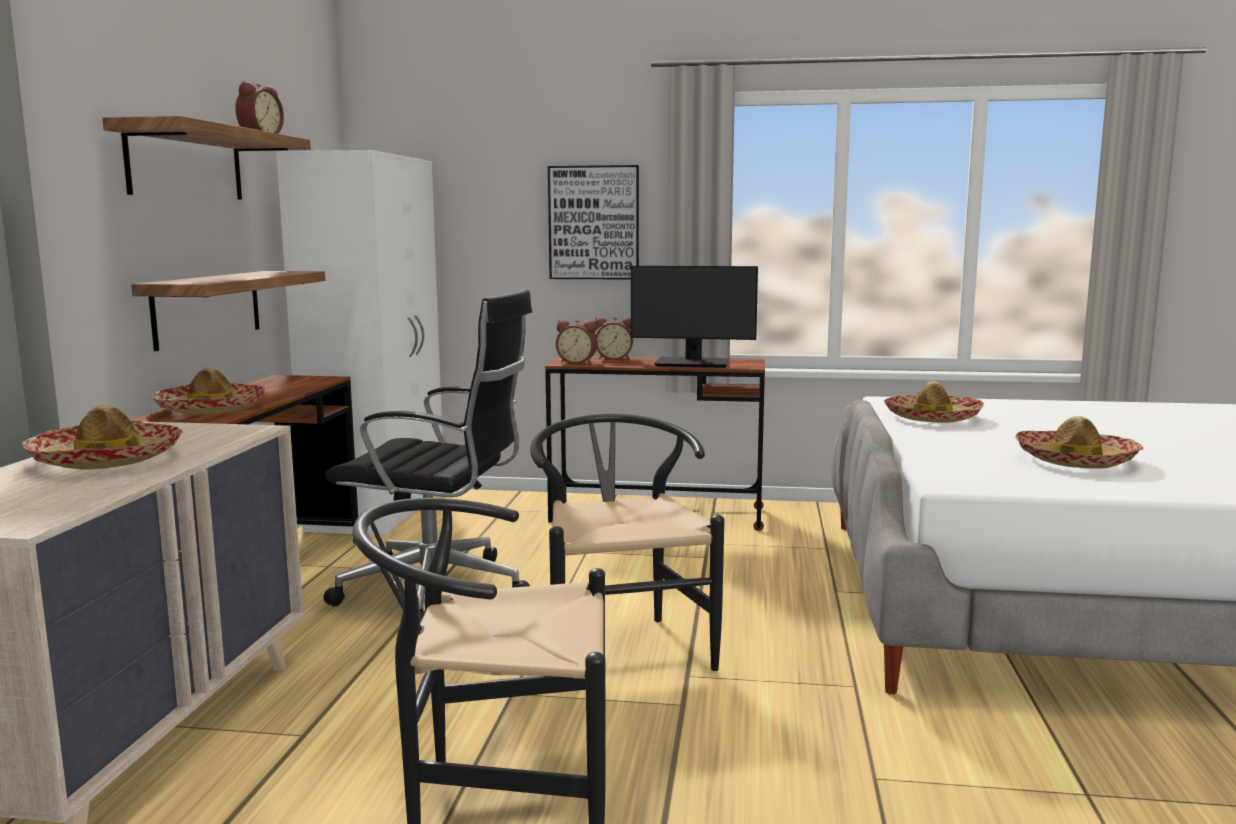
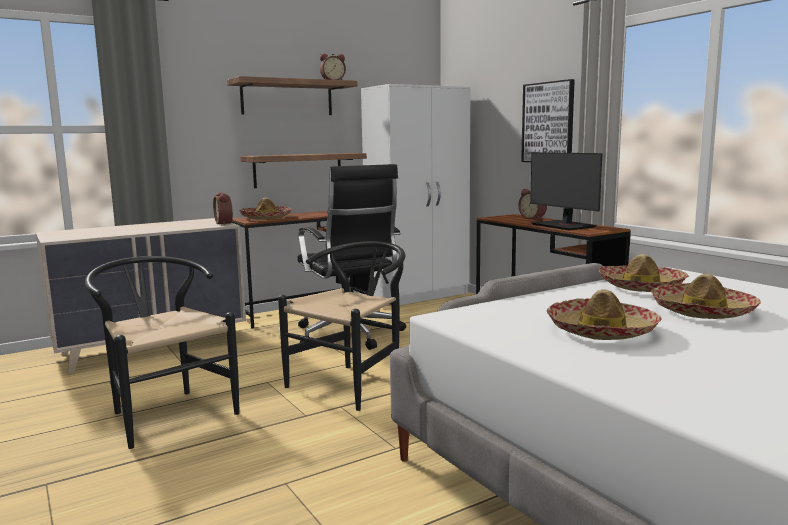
camera: 50 degrees right, 0 degrees up
(107, 460) = (149, 227): hat -> hat (703, 311)
(577, 362) = (501, 218): alarm clock -> alarm clock (225, 223)

